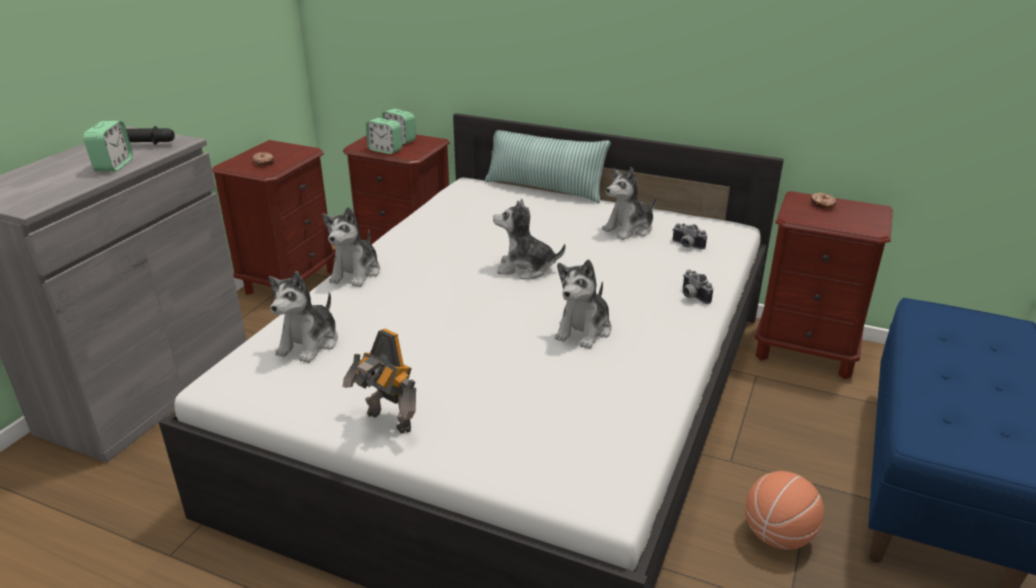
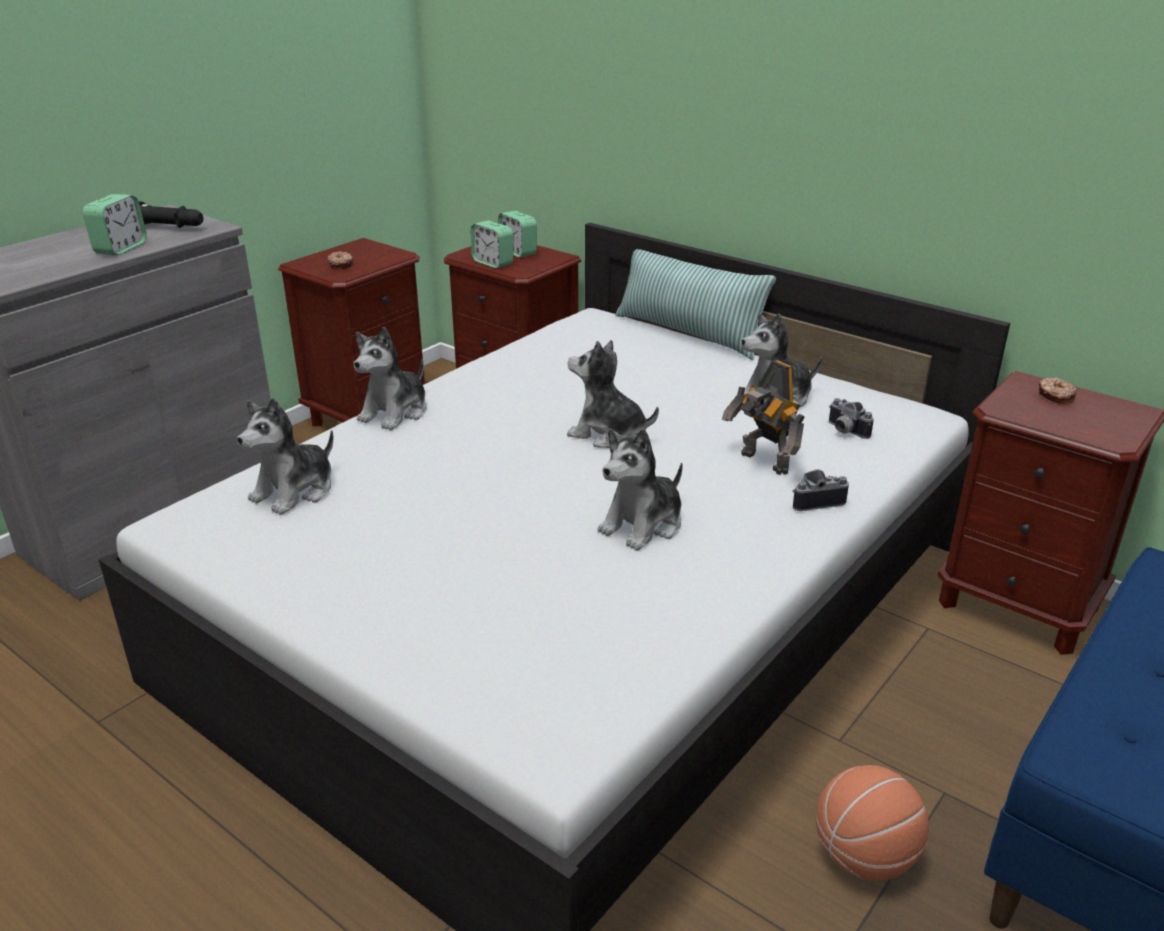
camera: 15 degrees right, 0 degrees up
(387, 422) = (333, 603): toy robot -> toy robot (762, 463)
(692, 296) = (815, 500): camera -> camera turned 90 degrees clockwise

